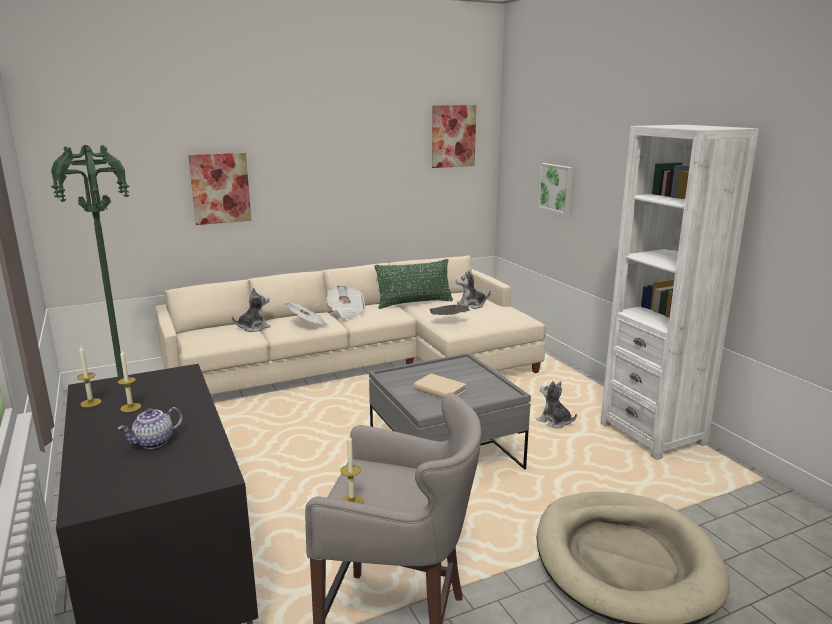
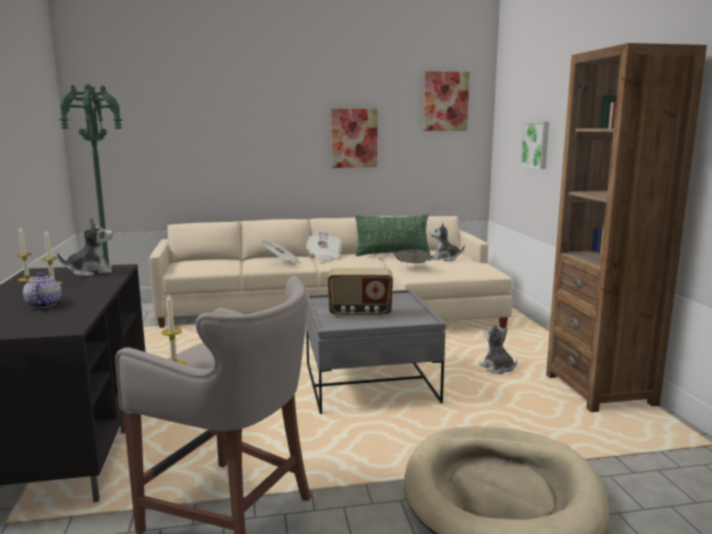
camera: 15 degrees right, 5 degrees down
(154, 443) = (43, 305): teapot -> teapot turned 105 degrees clockwise
(220, 188) = (223, 140): picture -> picture (354, 138)
(253, 327) = (236, 262): plush toy -> plush toy (91, 272)
(439, 390) = (360, 313): beige book -> radio
(652, 434) = (599, 390): white bookcase -> brown bookcase

